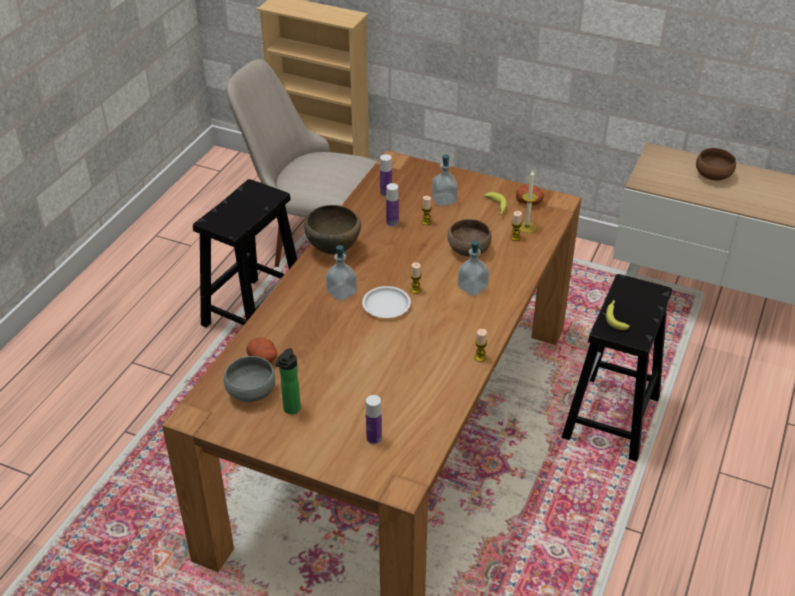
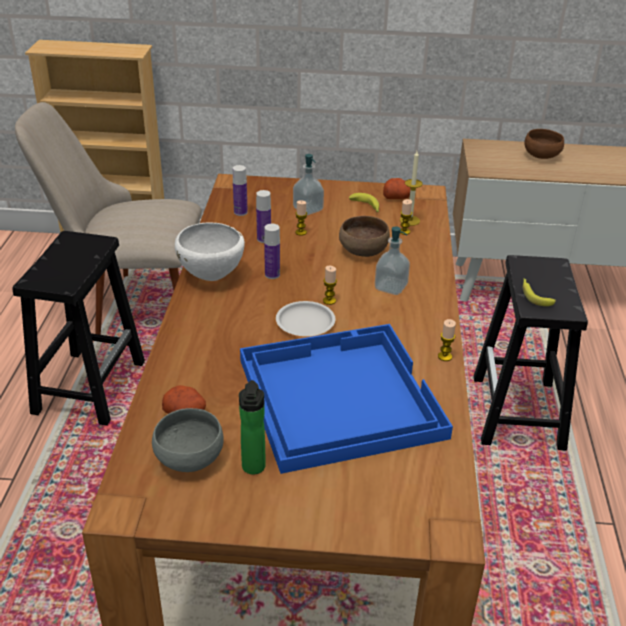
camera: 20 degrees left, 5 degrees down
(334, 250) = (212, 277): brown bowl -> white bowl
(341, 293) = (245, 319): soap dispenser -> none
(374, 438) = (378, 479): bottle -> bottle (272, 275)
(378, 371) = (337, 397): none -> blue tray

